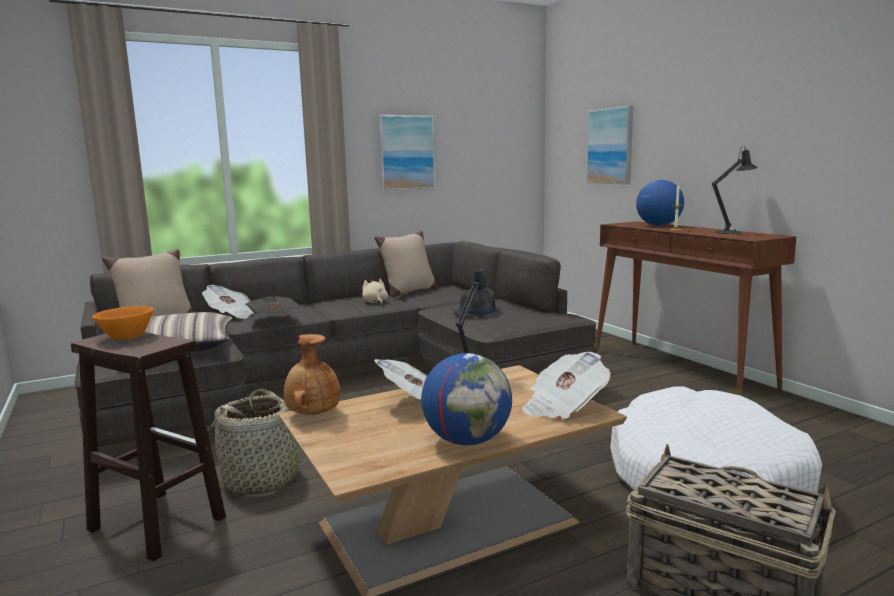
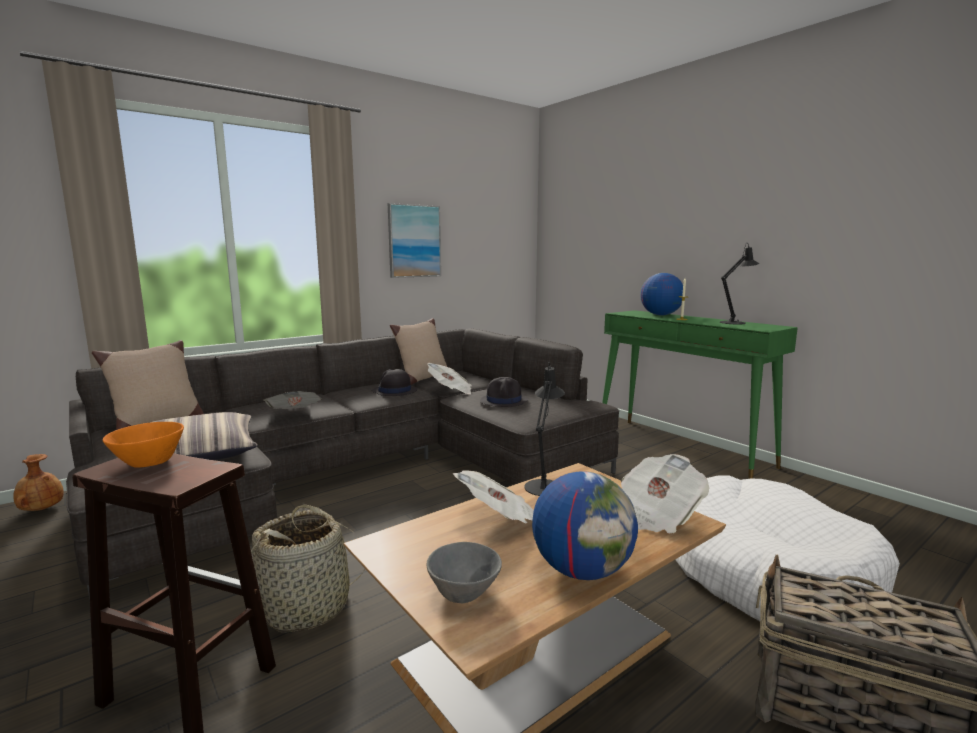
camera: 10 degrees left, 0 degrees up
(231, 315) = (243, 410): newspaper -> newspaper (451, 391)
(312, 415) = (386, 543): brown vase -> brown vase (41, 510)
(360, 449) = (465, 593): none -> grey bowl
(375, 302) = (394, 391): beige plush toy -> black hat
(610, 146) = (605, 240): picture -> none
(679, 370) = (681, 448): brown console table -> green console table

